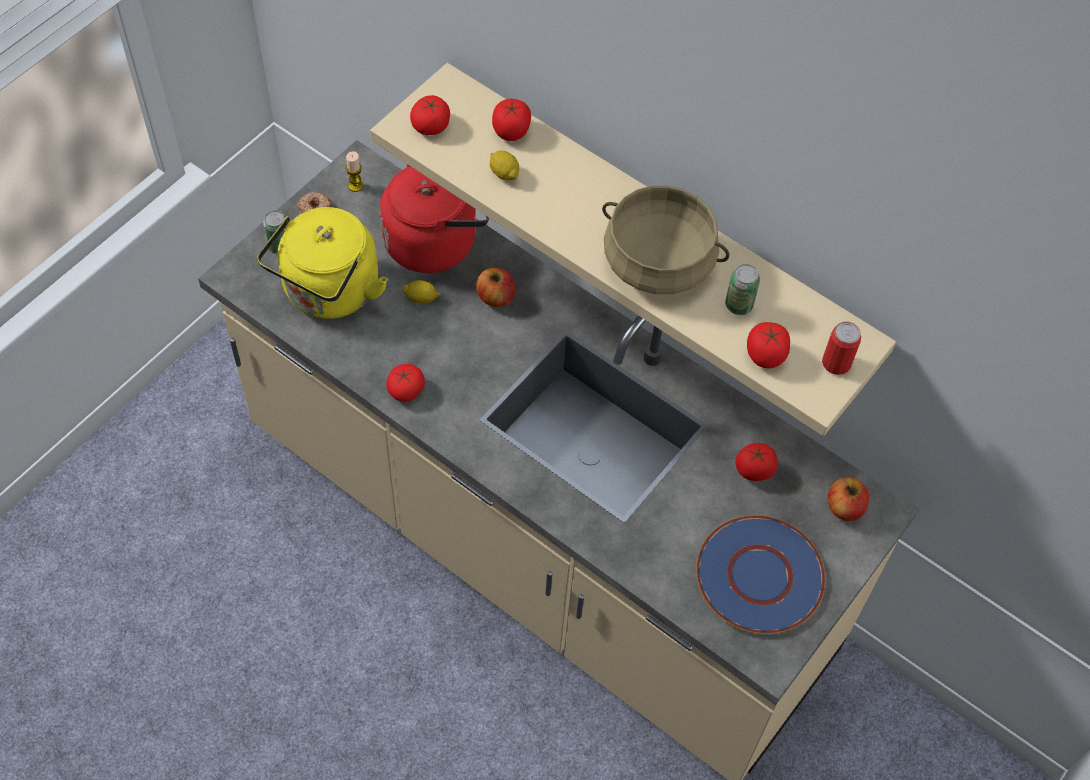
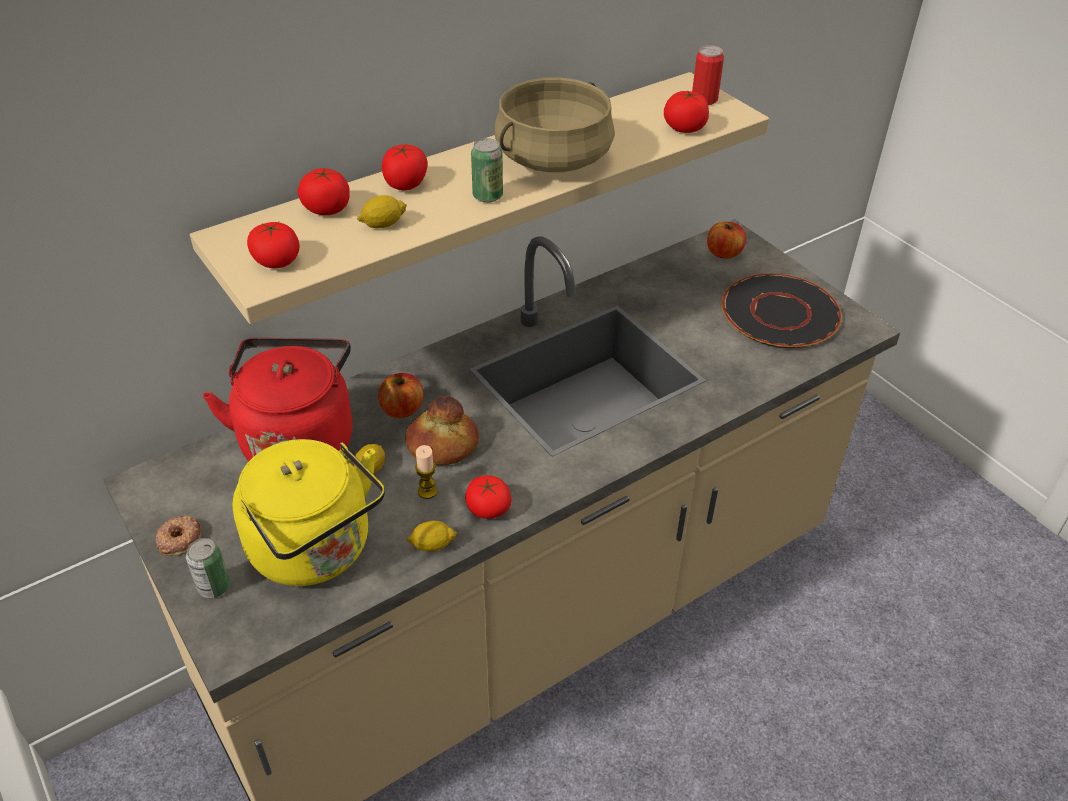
camera: 70 degrees left, 15 degrees down
(355, 185) = (172, 493): candle -> candle (427, 491)
(356, 364) = (432, 545): none -> lemon
(463, 338) = (442, 446): none -> bread
(738, 305) = (623, 129): can -> can (487, 196)
(754, 470) = (673, 290): tomato -> tomato (405, 184)
(759, 577) = (780, 313): blue plate -> black plate

